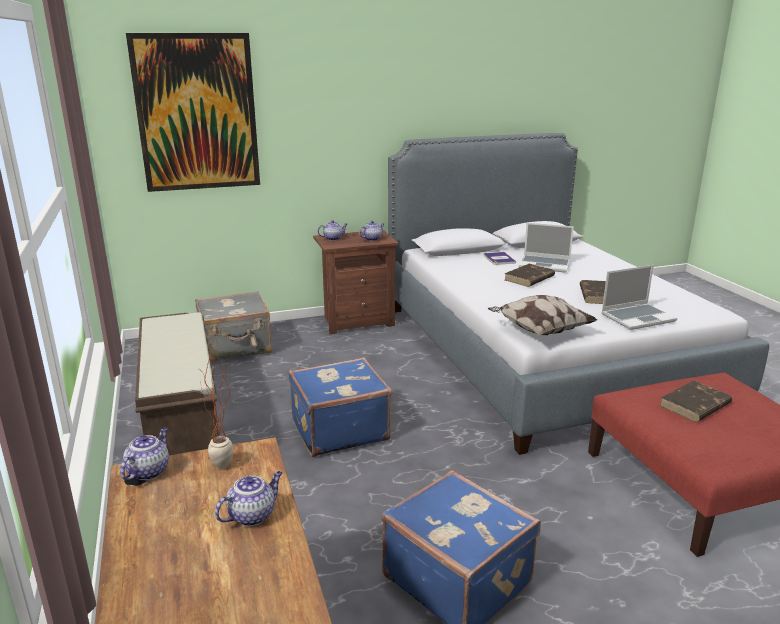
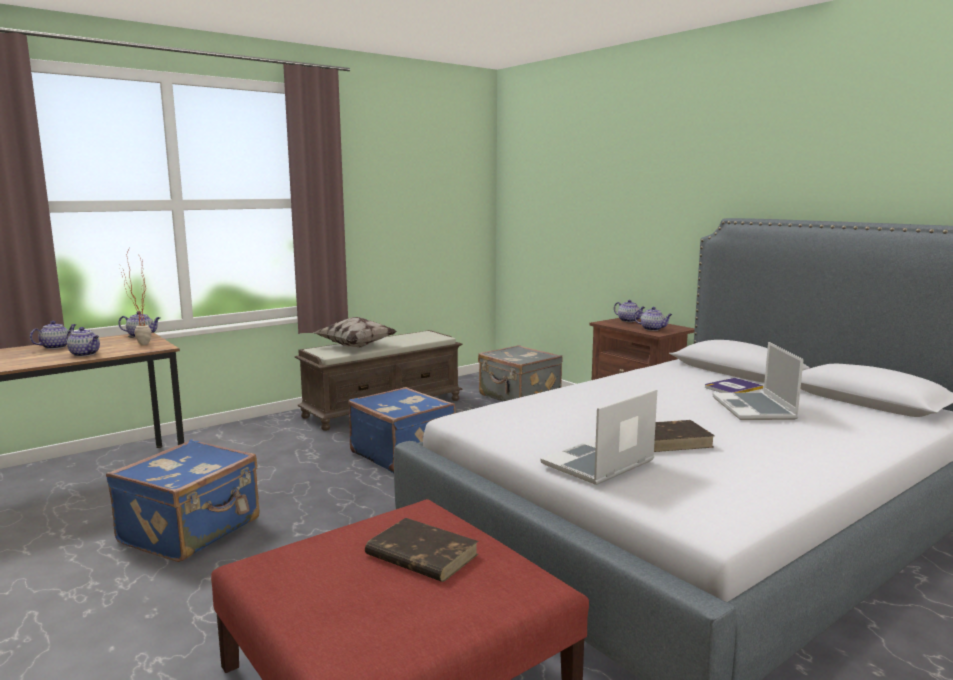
camera: 70 degrees right, 10 degrees down
(155, 556) = (56, 347): none -> teapot
(197, 113) = (555, 179): picture -> none
(529, 278) = (674, 403): brown book -> none
(539, 330) = (488, 417): pillow -> pillow (356, 346)
(638, 317) = (598, 464): laptop -> laptop turned 90 degrees clockwise

